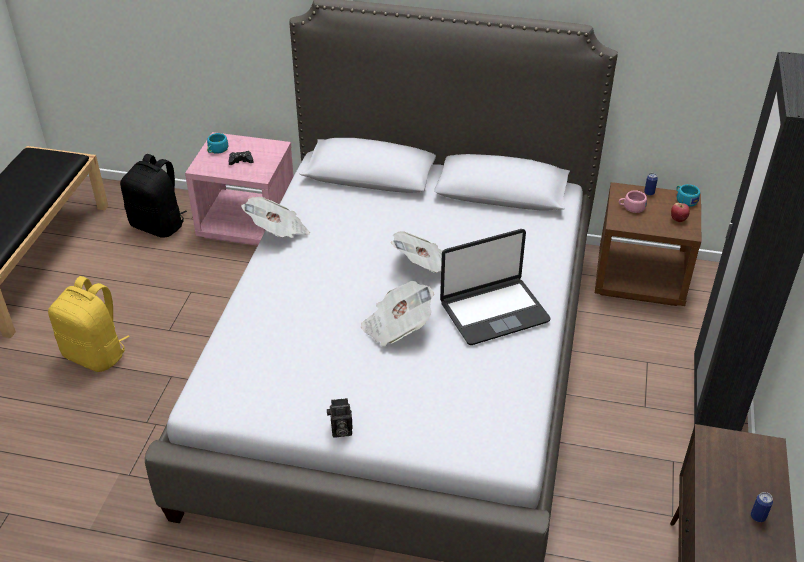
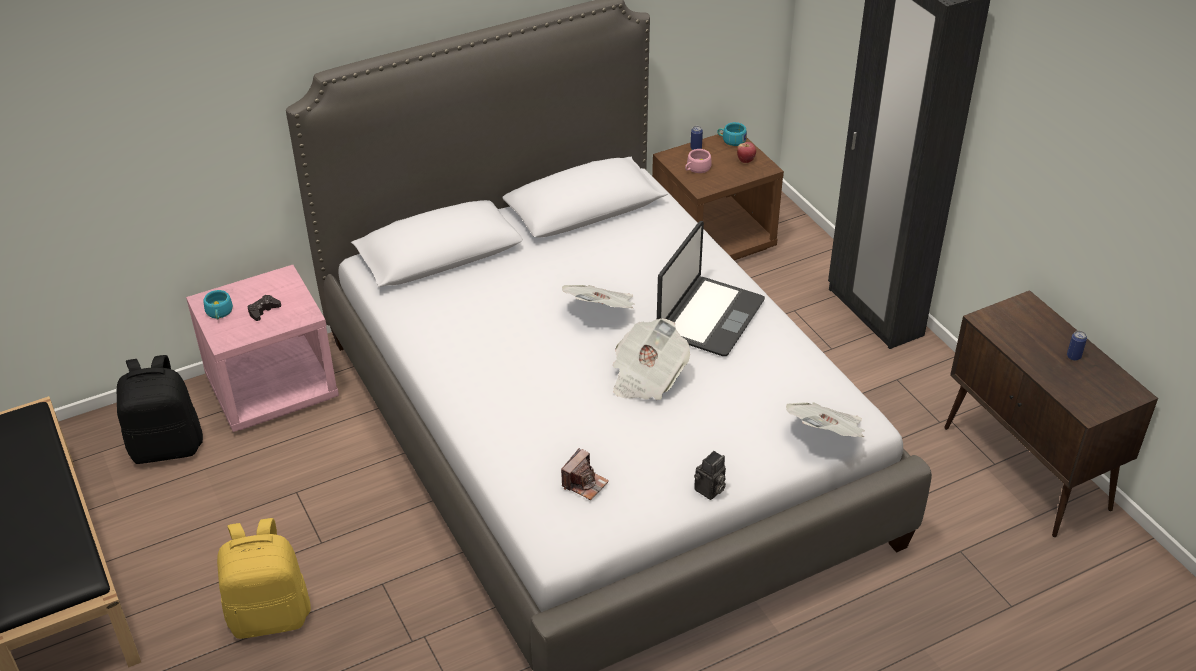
camera: 40 degrees left, 0 degrees up
(265, 372) = (584, 483): none -> camera
(278, 231) = (421, 355): newspaper -> newspaper (827, 434)

